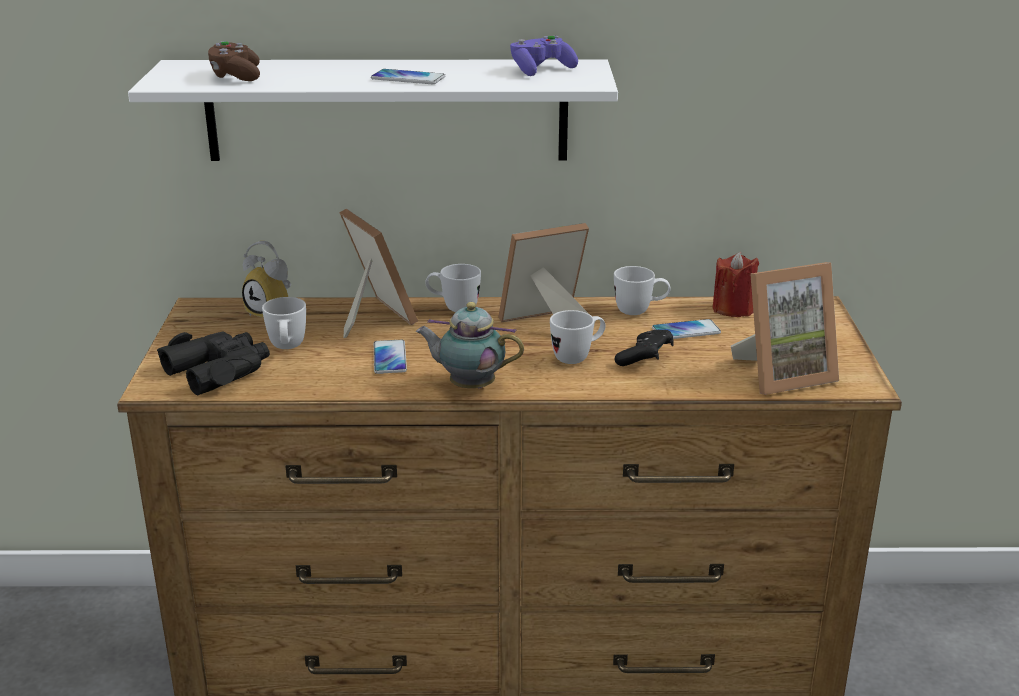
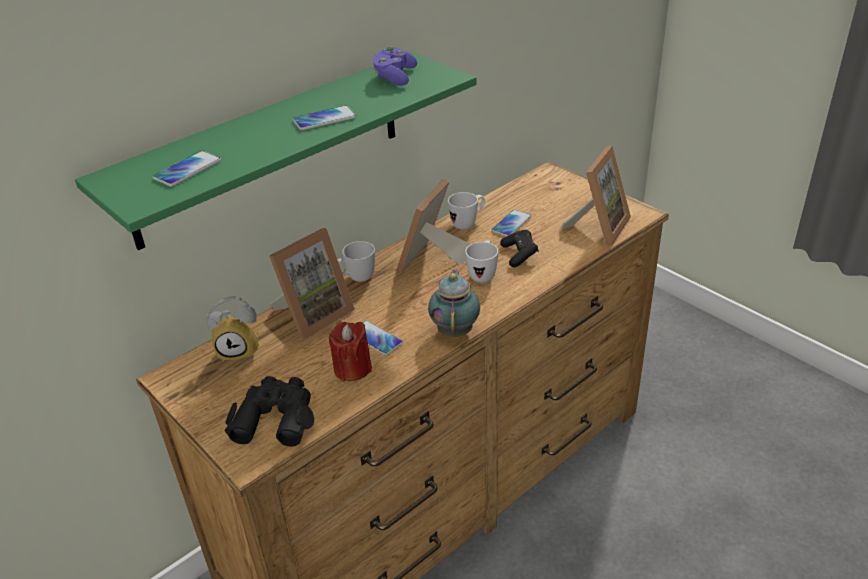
camera: 40 degrees left, 10 degrees up
(236, 76) = (187, 170): brown game controller -> phone
(287, 348) = (295, 371): white mug -> none
(372, 317) = (313, 314): picture frame -> picture frame turned 120 degrees clockwise
(387, 110) = (270, 148): white shelf -> green shelf
(469, 386) = (455, 330): teapot -> teapot turned 120 degrees clockwise
(733, 309) = (512, 196): red candle -> red candle (352, 368)

